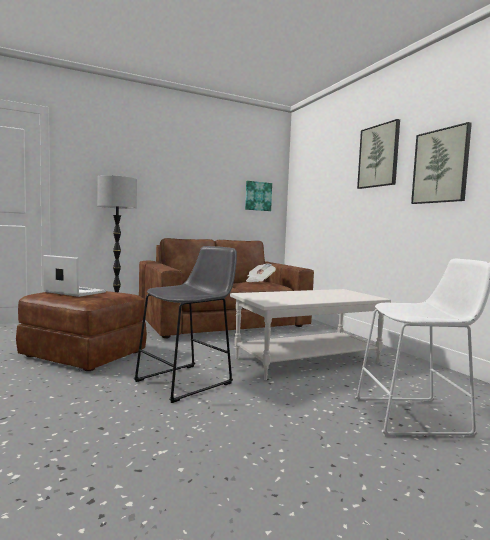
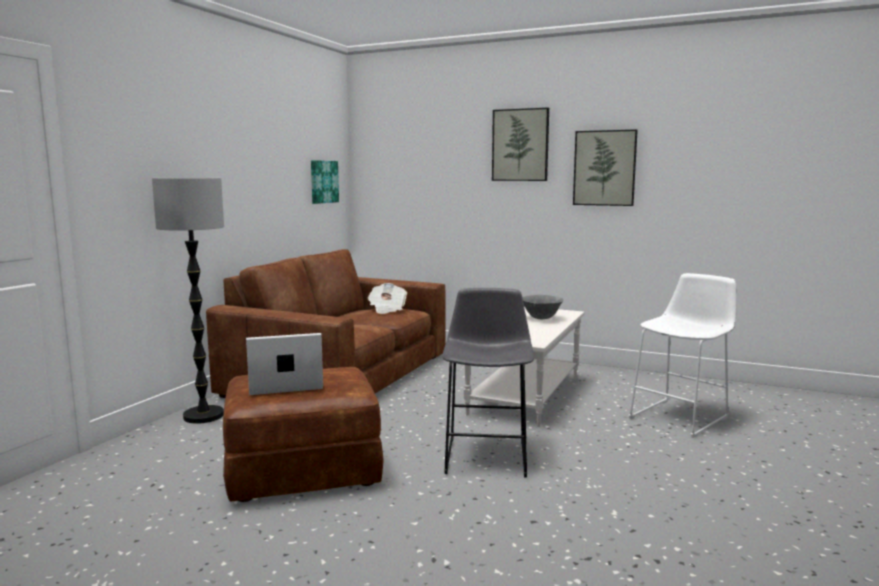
camera: 40 degrees left, 5 degrees up
(333, 296) = (541, 318): none -> grey bowl

